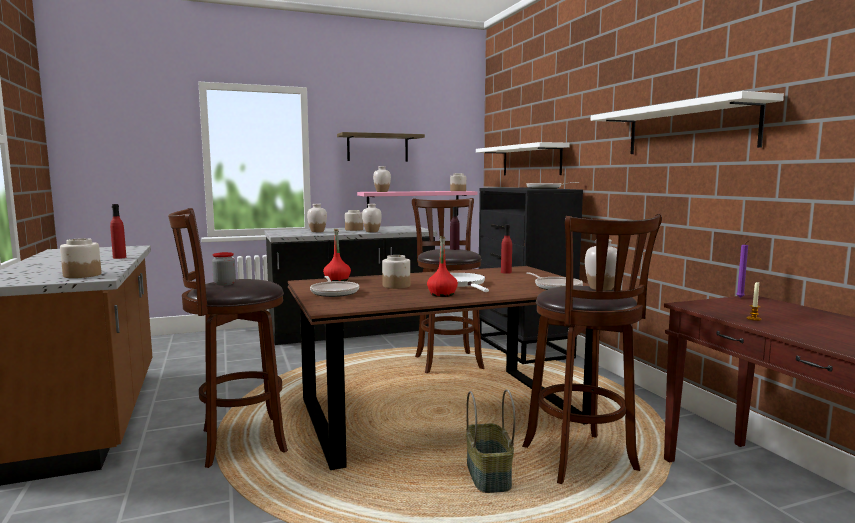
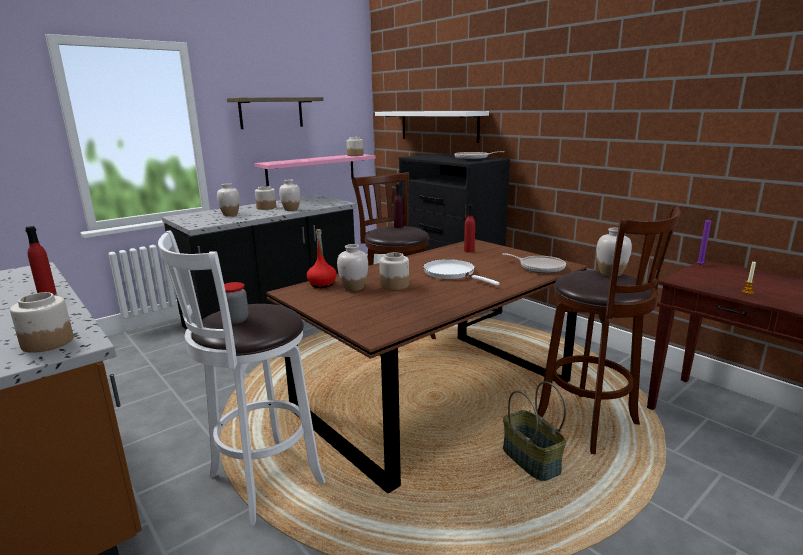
camera: 20 degrees left, 10 degrees up
(237, 442) = (261, 482): brown stool -> white stool
(334, 292) = (345, 305): frying pan -> none
(382, 191) = (283, 162): white vase -> white vase (353, 288)
(442, 294) = (455, 292): red bottle -> none
(689, 129) = (635, 108): white shelf -> none

